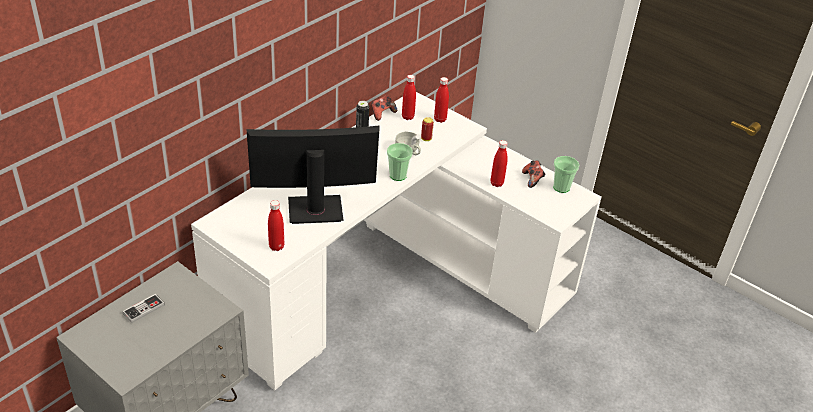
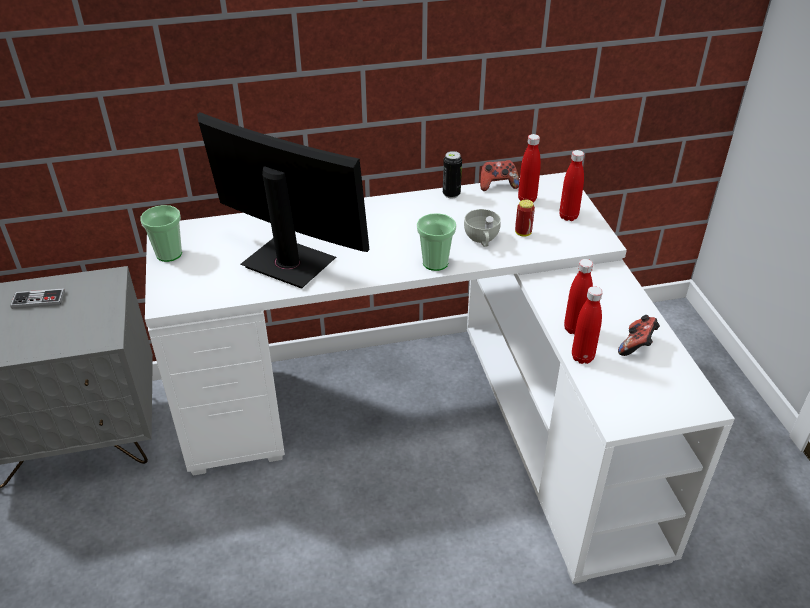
camera: 40 degrees right, 0 degrees up
(276, 246) = (197, 286): red bottle -> red bottle (582, 357)
(561, 187) = (674, 375): cup -> cup (169, 254)

